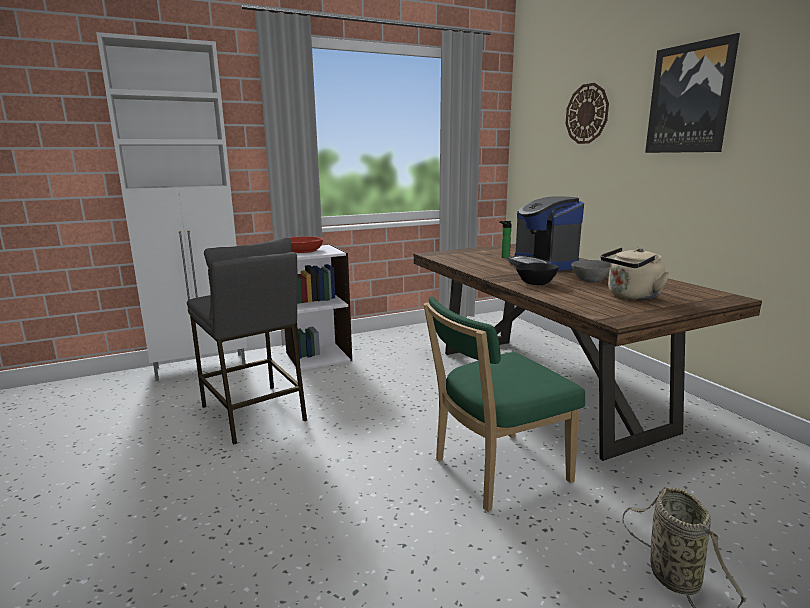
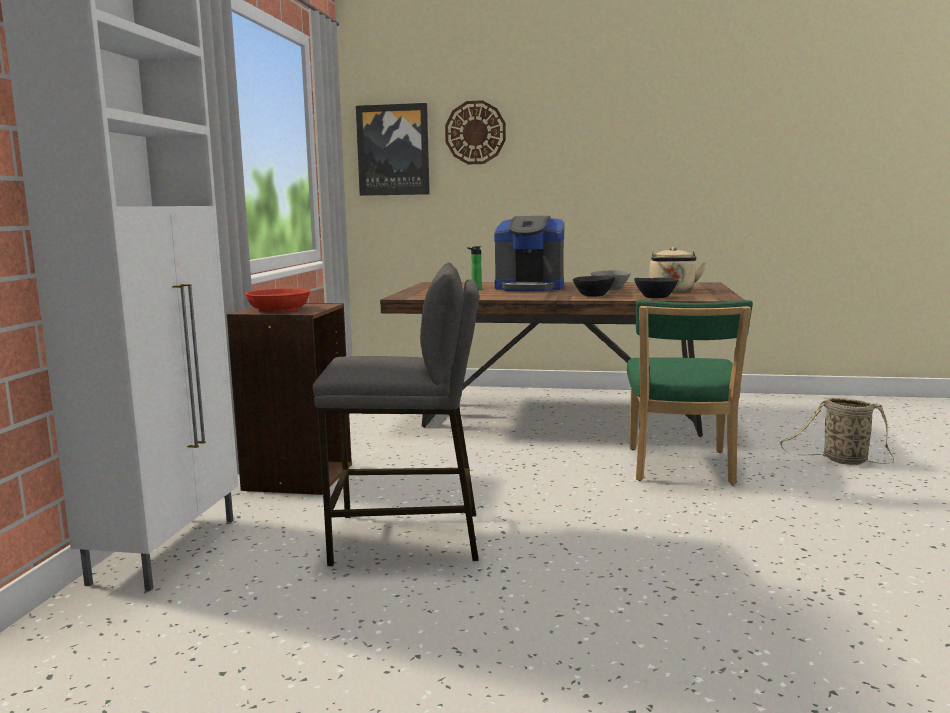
camera: 55 degrees left, 5 degrees down
(318, 356) = (297, 477): white bookcase -> brown bookcase
(567, 299) = (656, 297): none -> black bowl
(689, 99) = (598, 124): picture -> picture (393, 150)

